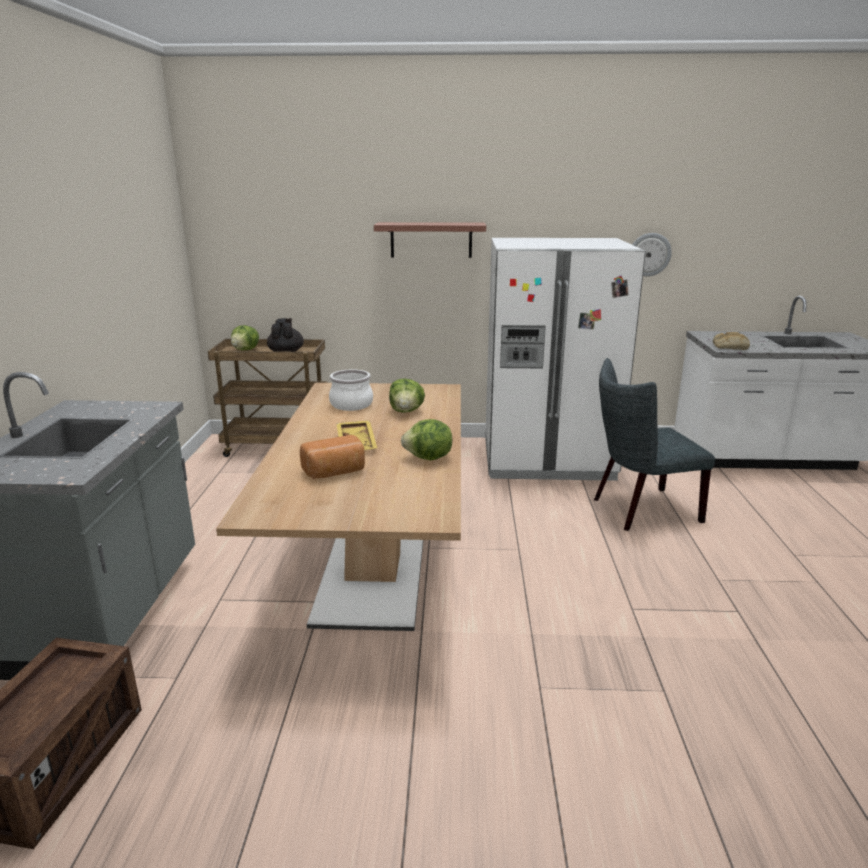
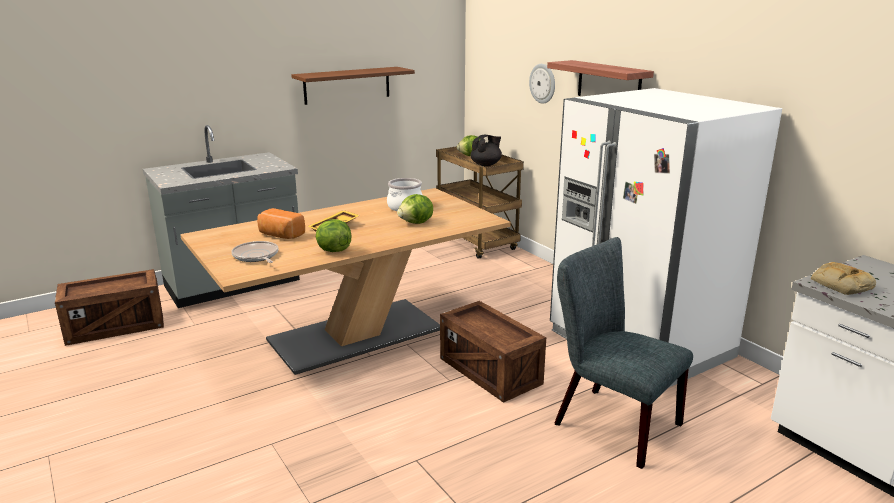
camera: 55 degrees right, 0 degrees up
(112, 283) = (347, 85): none -> brown shelf
(387, 497) = (256, 256): none -> frying pan
(524, 527) = (490, 371): none -> crate
(649, 254) = (825, 137): wall clock -> wall clock (543, 83)

